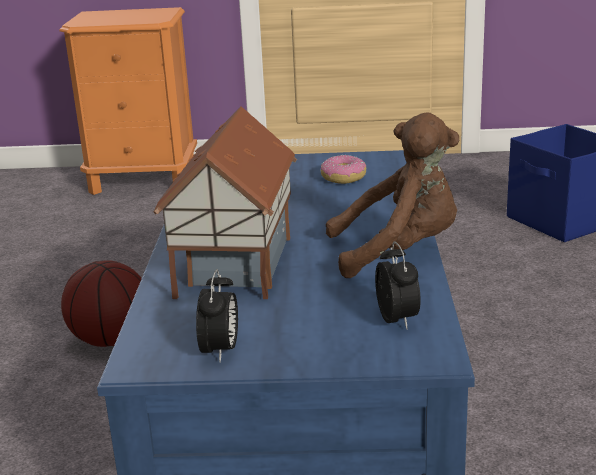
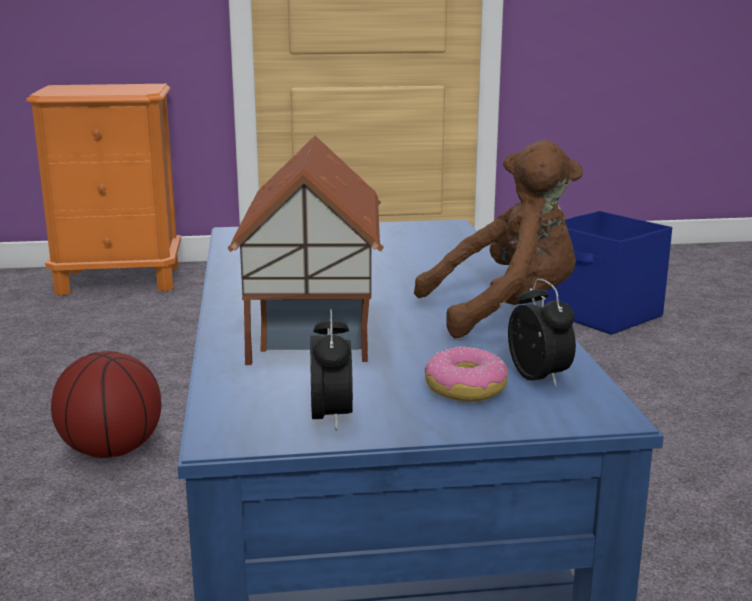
camera: 10 degrees left, 5 degrees down
(343, 177) = (403, 244): donut -> donut (465, 388)

